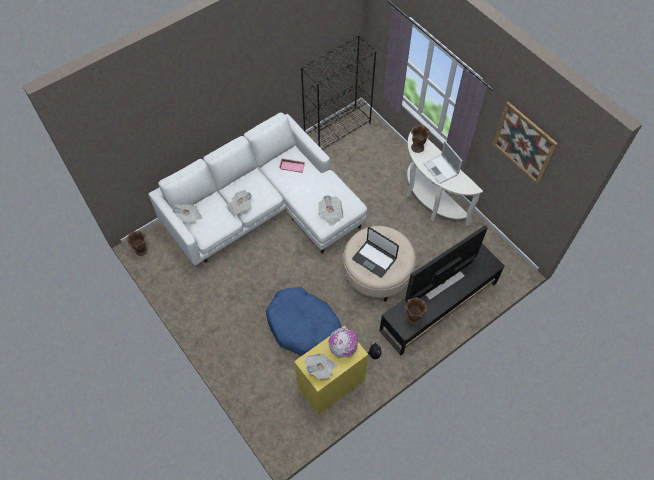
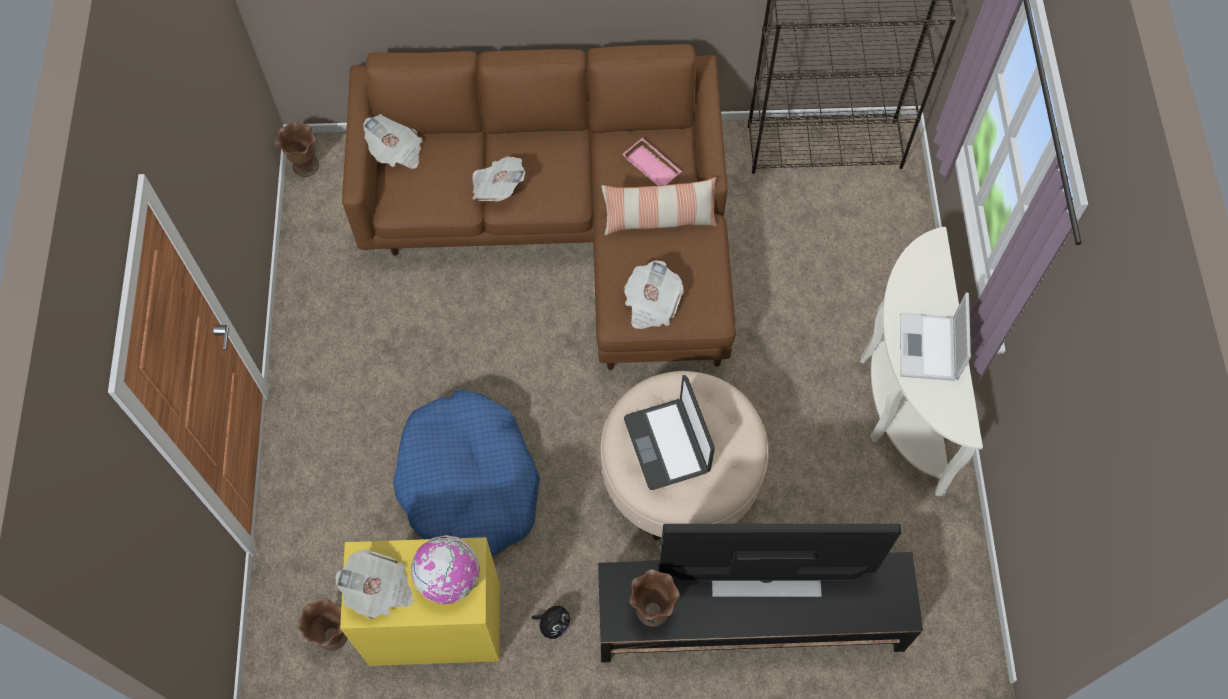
camera: 35 degrees right, 5 degrees up
(264, 211) = (566, 223): white sofa -> brown sofa
(309, 183) = (659, 219): none -> pillow
(417, 147) = (916, 274): brown vase -> brown vase (332, 636)
(524, 143) = (1091, 403): picture -> none

